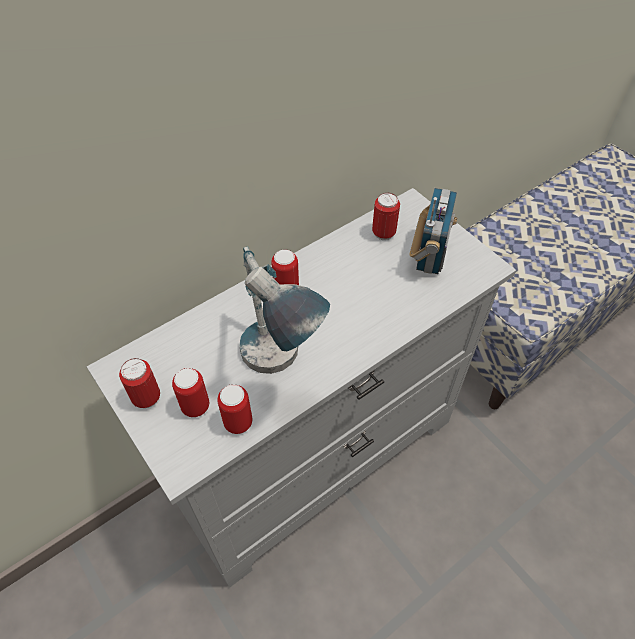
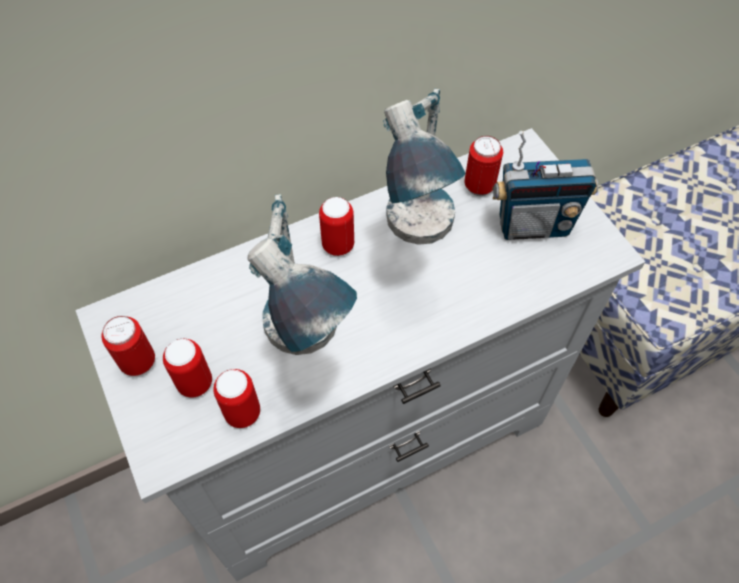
camera: 10 degrees right, 5 degrees up
(346, 278) = (417, 241): none -> table lamp
(429, 255) = (532, 225): radio -> radio turned 60 degrees clockwise

